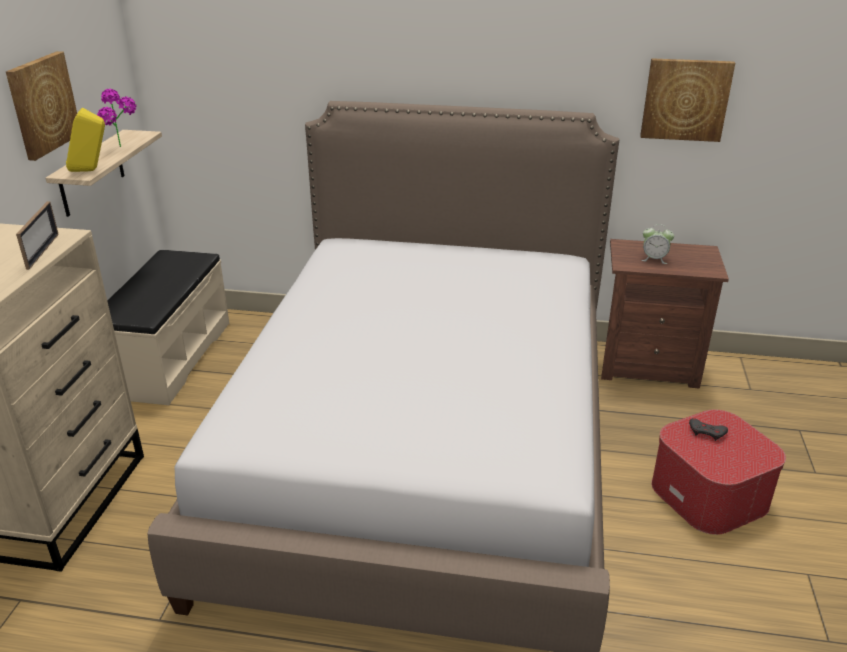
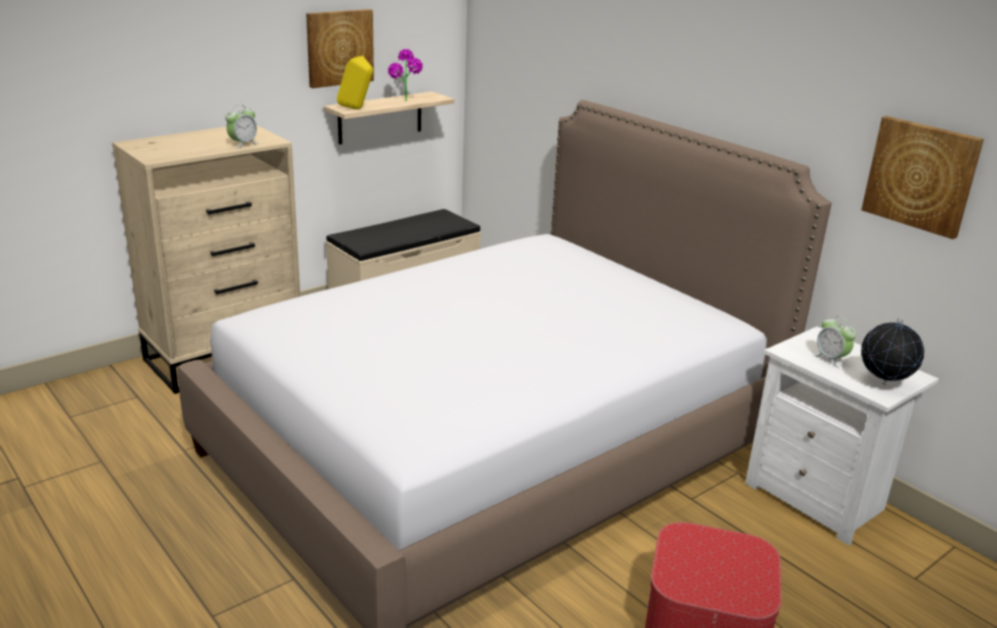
camera: 40 degrees right, 5 degrees down
(43, 251) = (243, 144): picture frame -> alarm clock
(648, 366) = (819, 498): brown nightstand -> white nightstand
(702, 263) = (883, 384): none -> globe
(707, 432) = (718, 550): grey game controller -> none

